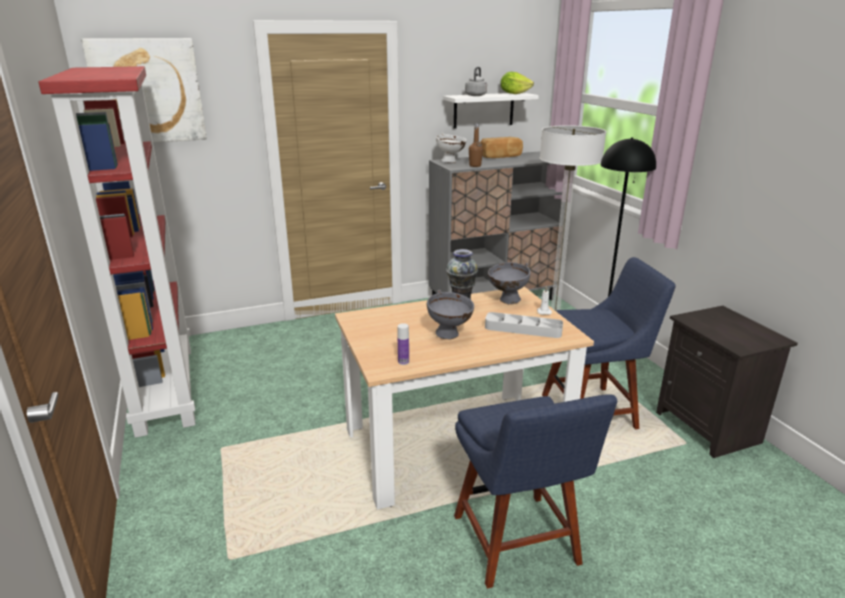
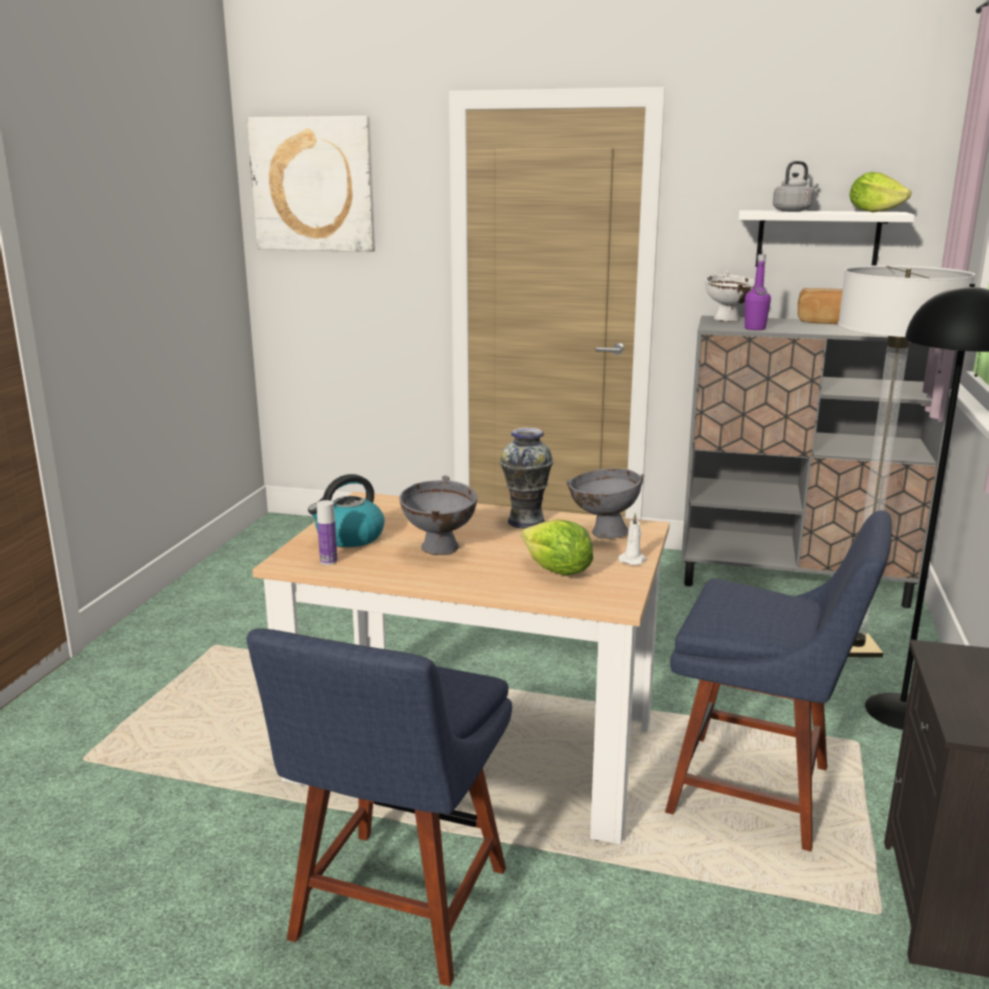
camera: 35 degrees right, 5 degrees down
(164, 387) = (240, 564): red bookcase -> none
(388, 343) = (349, 537): none -> kettle
(475, 165) = (755, 328): brown bottle -> purple bottle
(523, 329) = (557, 571): grey tray -> lettuce

